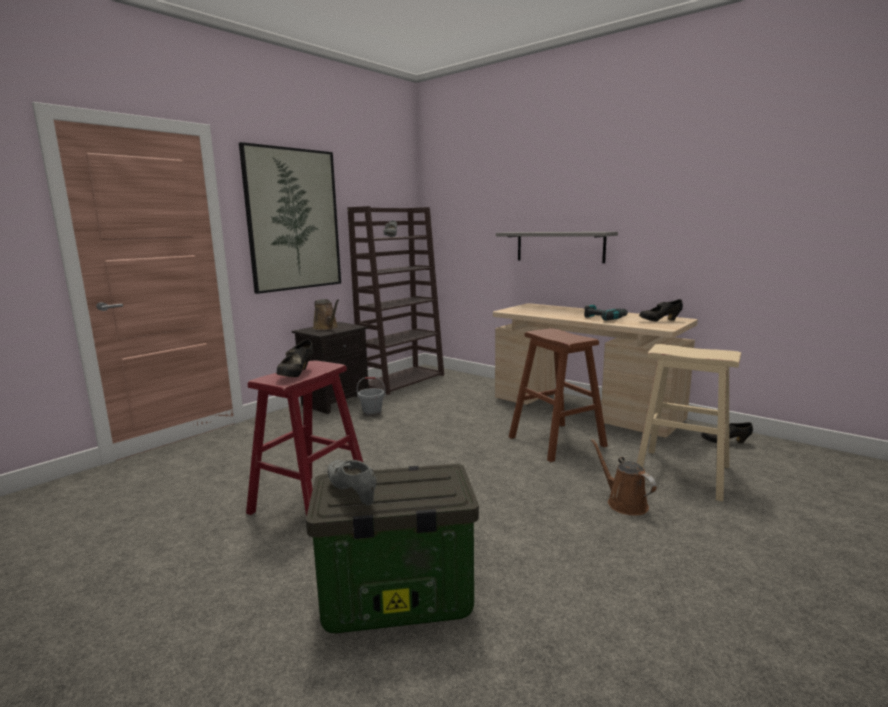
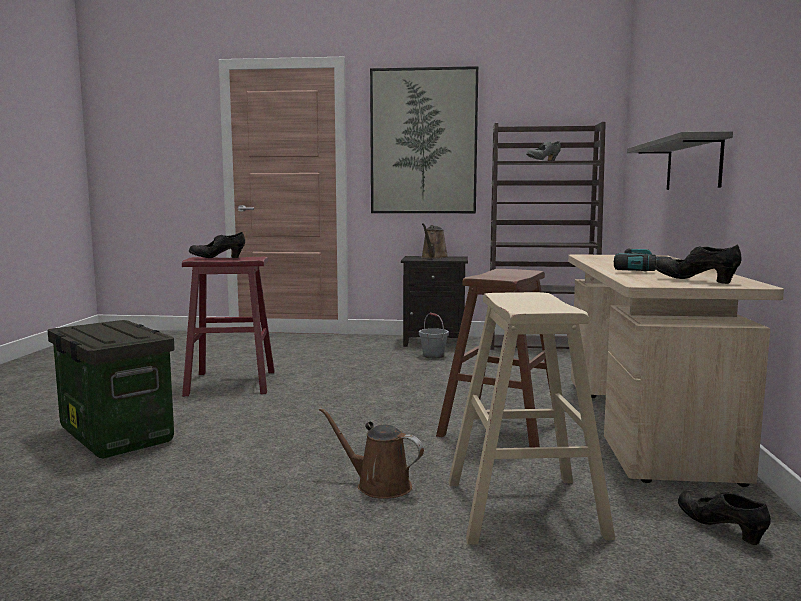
camera: 55 degrees right, 5 degrees down
(352, 492) = (92, 326): grey shoe -> none
(624, 503) = (378, 485): brown watering can -> brown watering can turned 90 degrees counterclockwise

